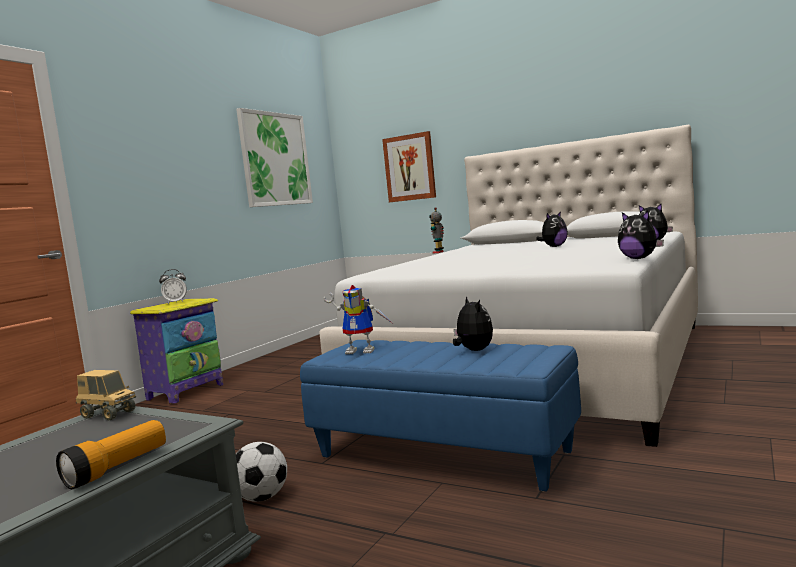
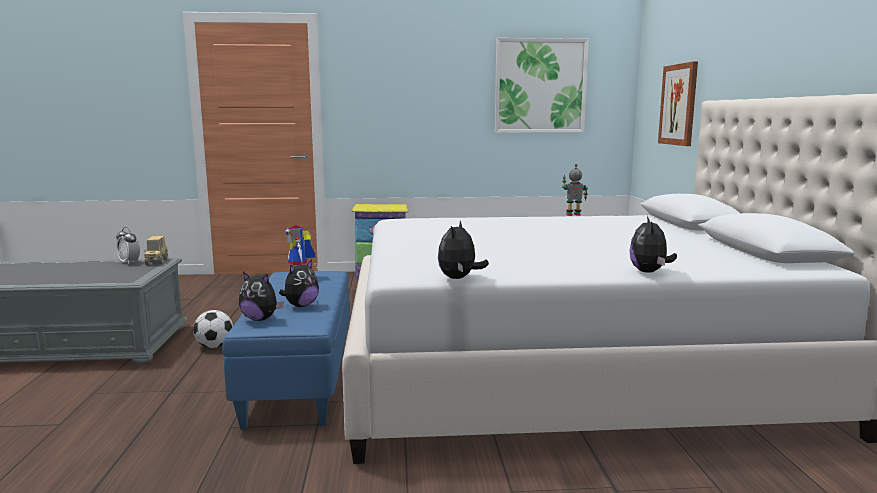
camera: 55 degrees right, 5 degrees up
(117, 468) = (68, 283): flashlight -> none
(176, 302) = (384, 205): alarm clock -> alarm clock (129, 262)
(554, 246) = (610, 242): plush toy -> plush toy (260, 319)

